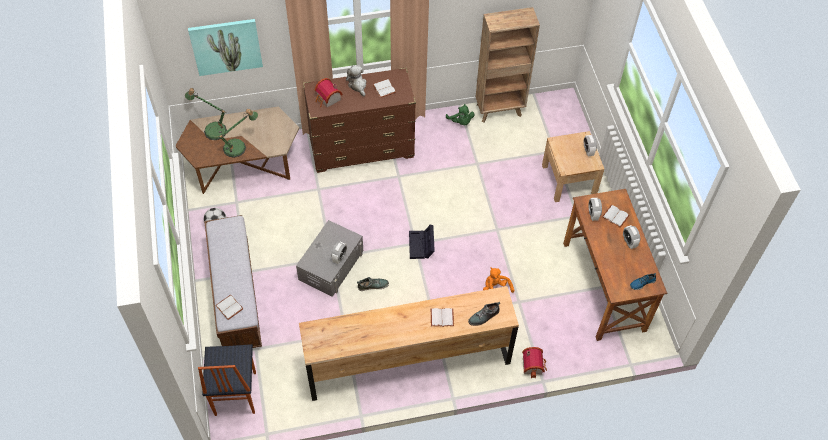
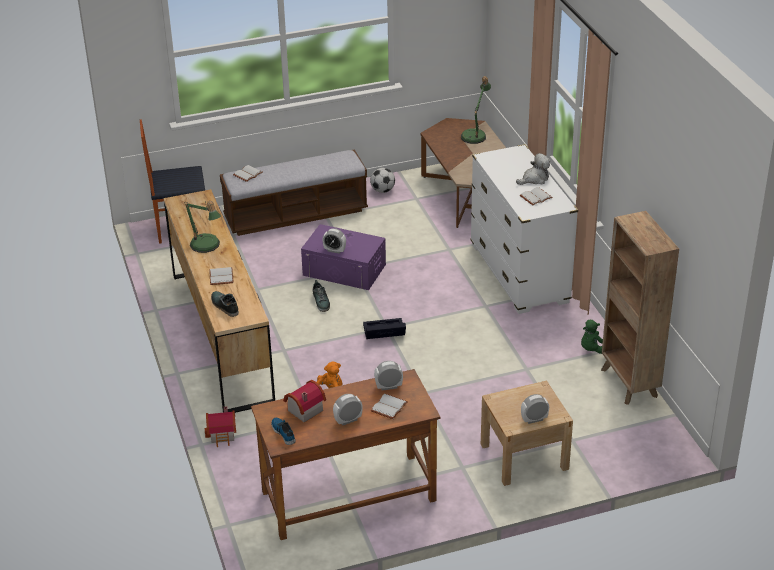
camera: 85 degrees right, 20 degrees down
(226, 46) = (514, 53): picture -> none
(238, 147) = (455, 153): table lamp -> table lamp (207, 247)
(328, 99) = (504, 162): toy house -> toy house (303, 410)
(331, 265) = (344, 270): grey storage box -> purple storage box
(362, 149) = (519, 274): brown dresser -> white dresser

